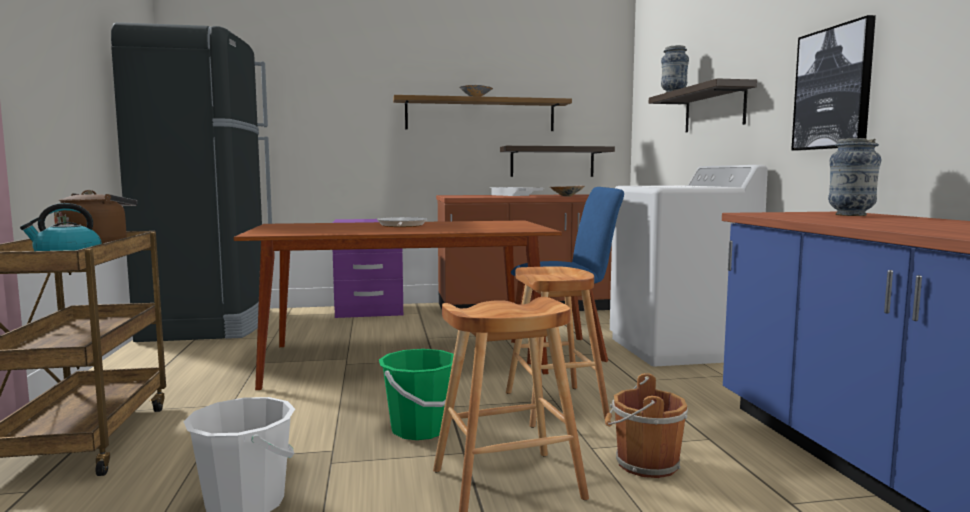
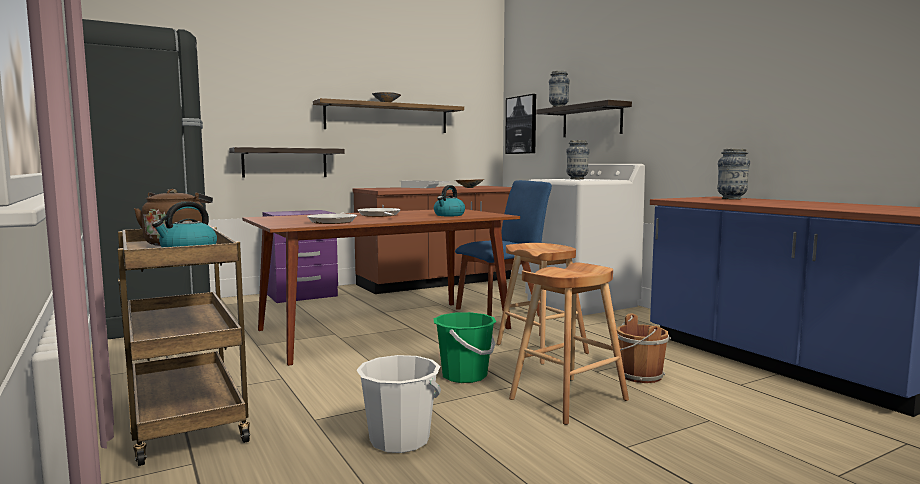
camera: 20 degrees left, 0 degrees up
(324, 231) = (333, 221): none -> frying pan
(478, 228) = (449, 215): none -> kettle
(552, 162) = (445, 159): shelf -> shelf (285, 162)
(677, 185) = (577, 179): none -> vase
(833, 88) = (698, 112): picture -> picture (521, 125)

